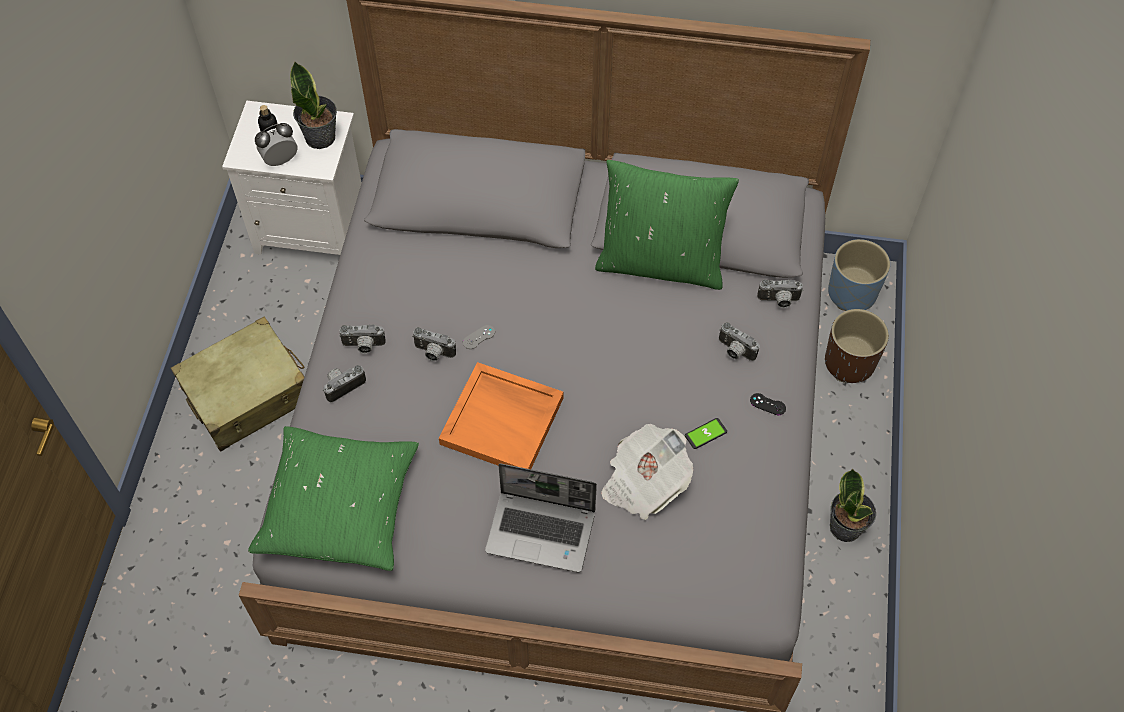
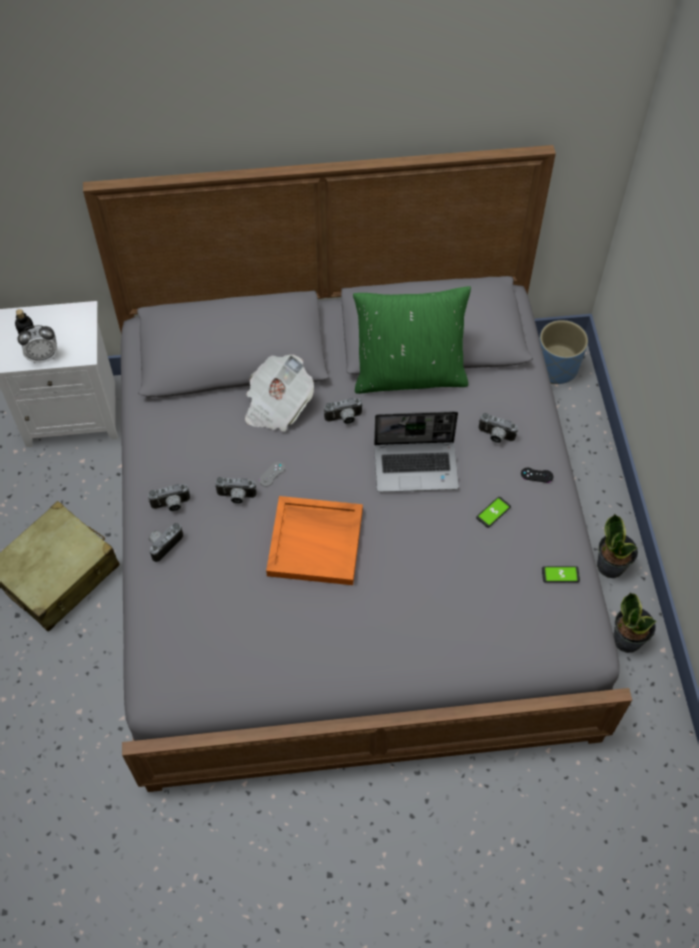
camera: 15 degrees left, 0 degrees up
(280, 160) = (43, 356): alarm clock -> alarm clock turned 150 degrees counterclockwise
(321, 137) = (74, 328): potted plant -> potted plant (627, 639)
(339, 507) = (194, 652): green pillow -> none
(542, 531) = (380, 630): laptop -> laptop (417, 466)
(644, 482) = (454, 566): newspaper -> newspaper (277, 405)
(759, 519) = (560, 574): none -> phone
(778, 301) = (518, 386): camera -> camera (344, 419)
(850, 363) = (572, 427): brown planter -> none

